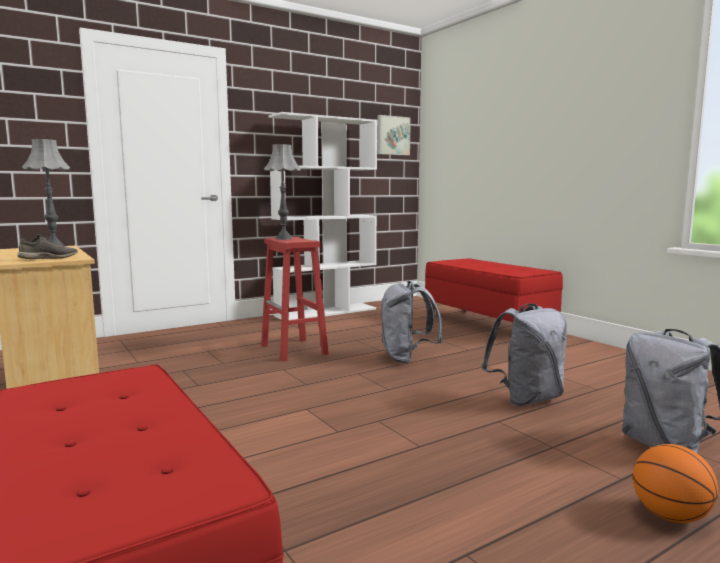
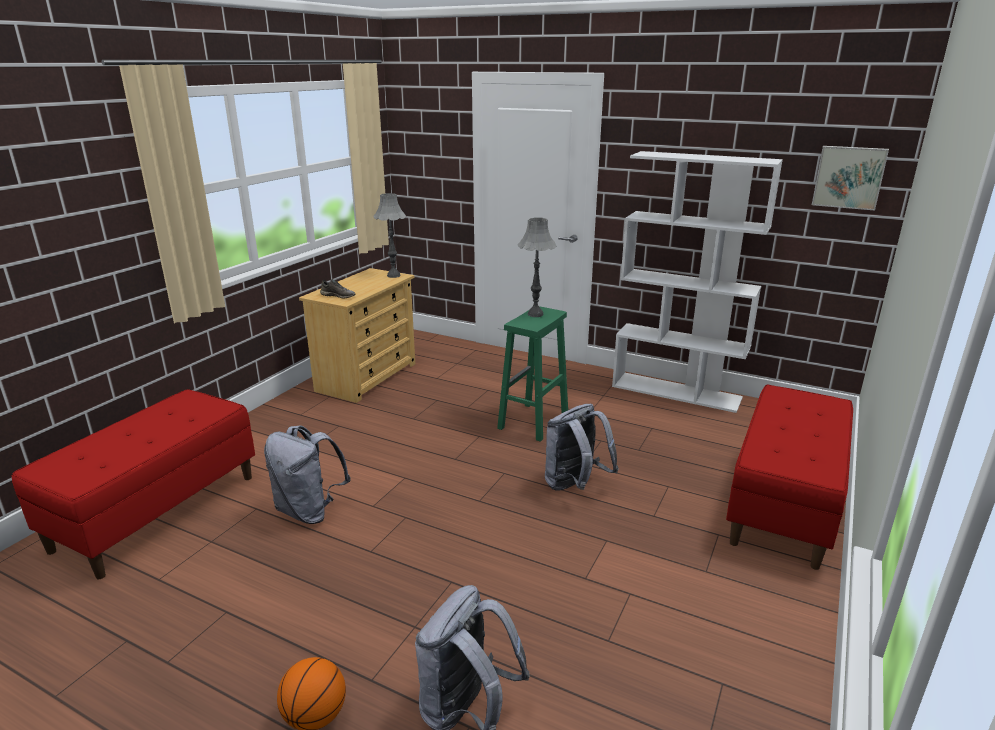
camera: 60 degrees right, 15 degrees up
(294, 350) = (533, 422): red stool -> green stool
(526, 399) = (524, 589): grey backpack -> grey backpack (309, 511)

